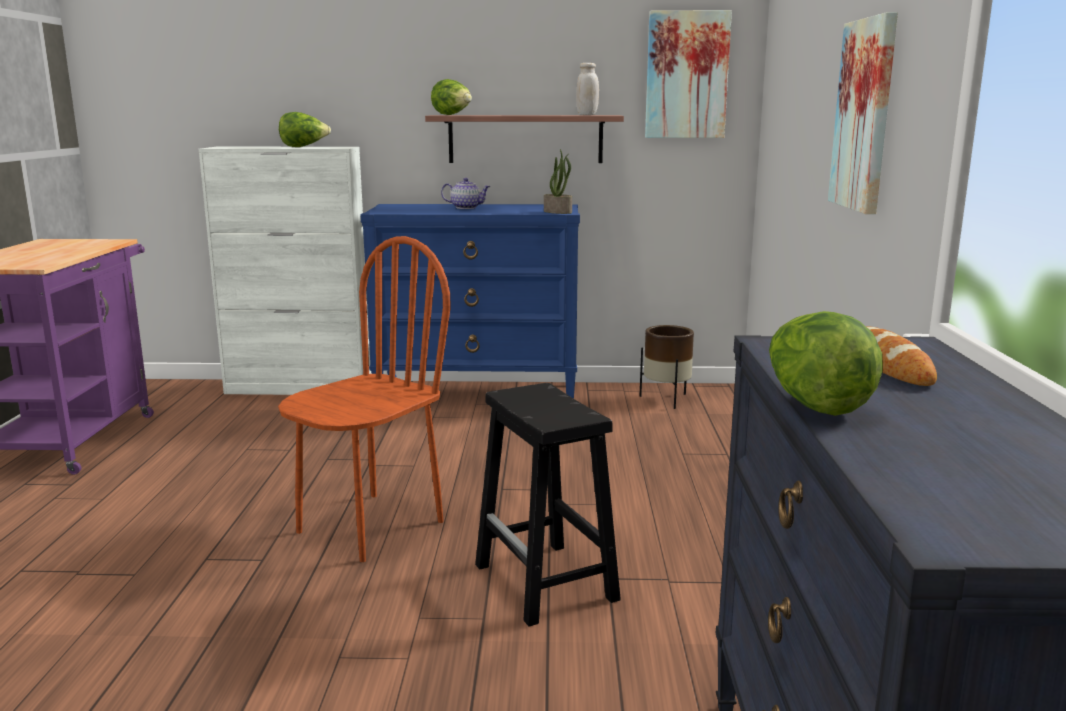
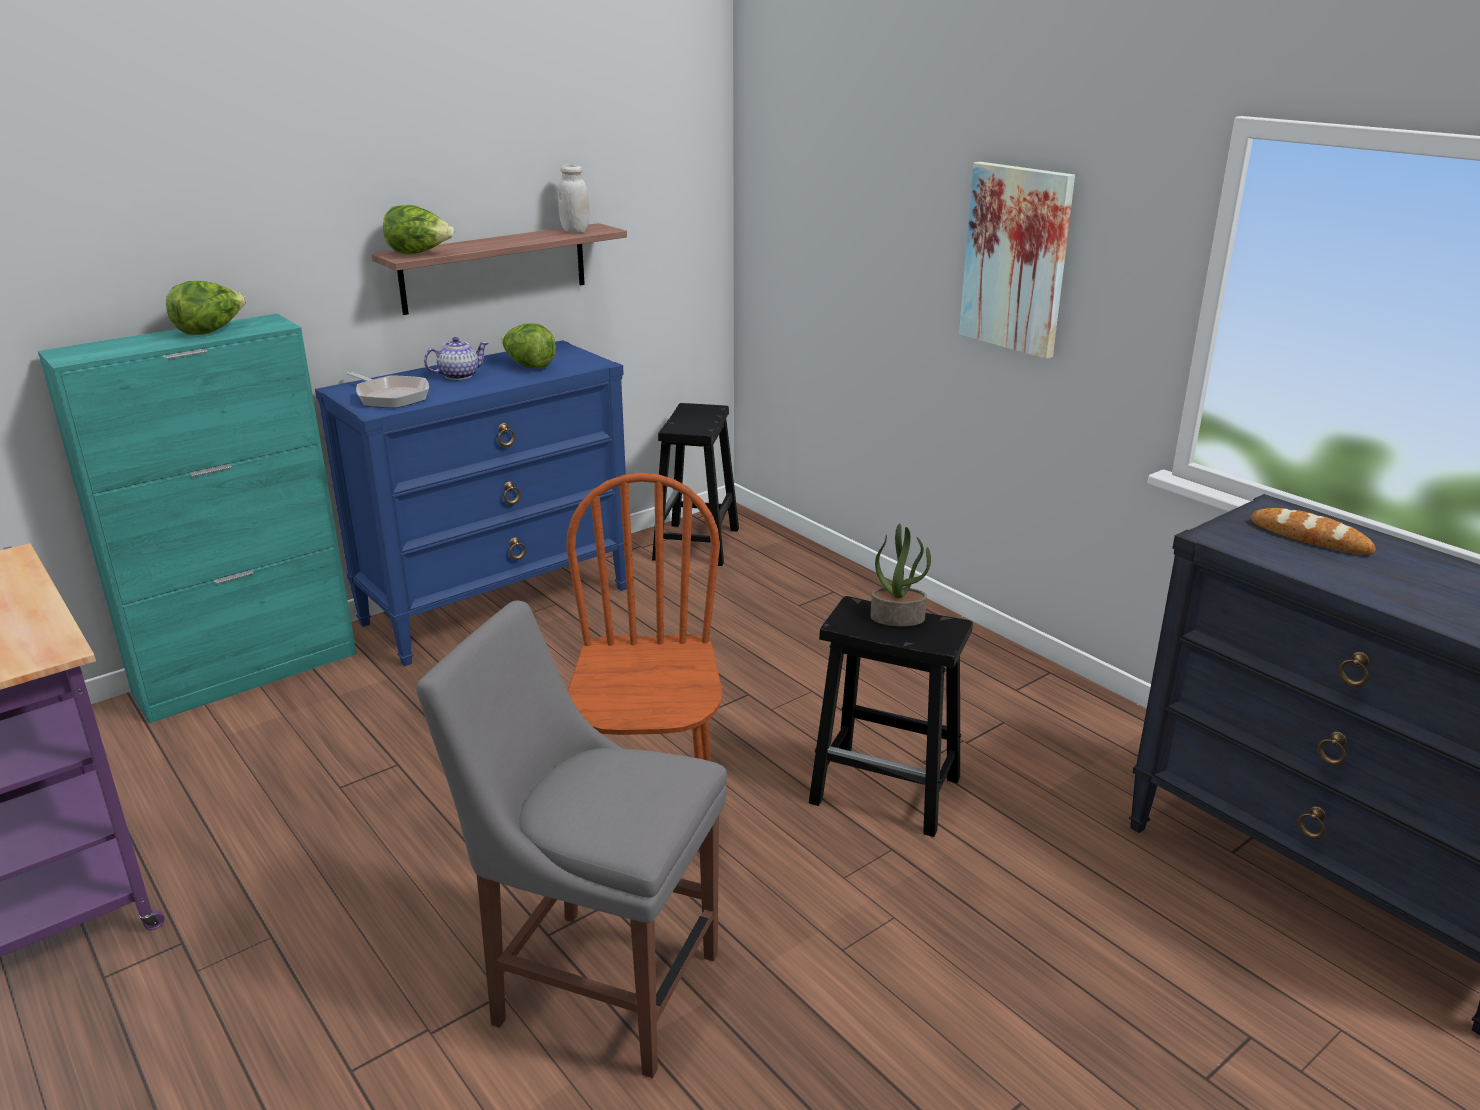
camera: 40 degrees left, 10 degrees up
(181, 595) = (597, 984): none -> grey chair
(300, 388) = (249, 673): white cabinet -> turquoise cabinet
(403, 209) = (390, 396): none -> frying pan
(558, 212) = (588, 363): potted plant -> potted plant (898, 617)
(666, 400) = (696, 545): brown planter -> black stool
(686, 75) = (662, 166): picture -> none
(814, 404) = (1364, 596): lettuce -> lettuce (528, 366)

